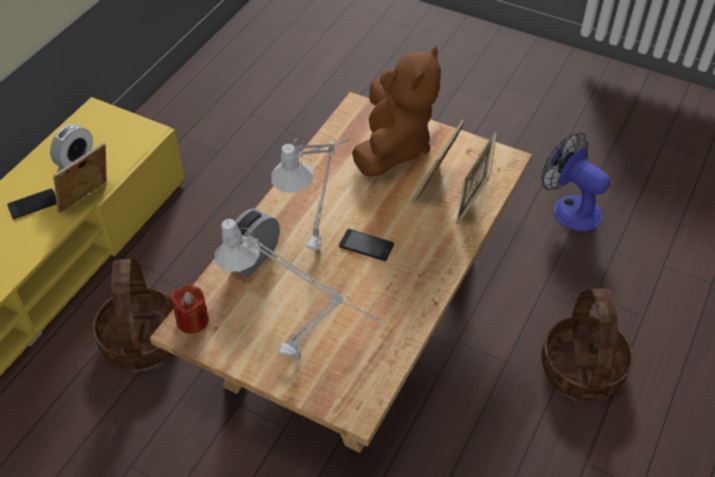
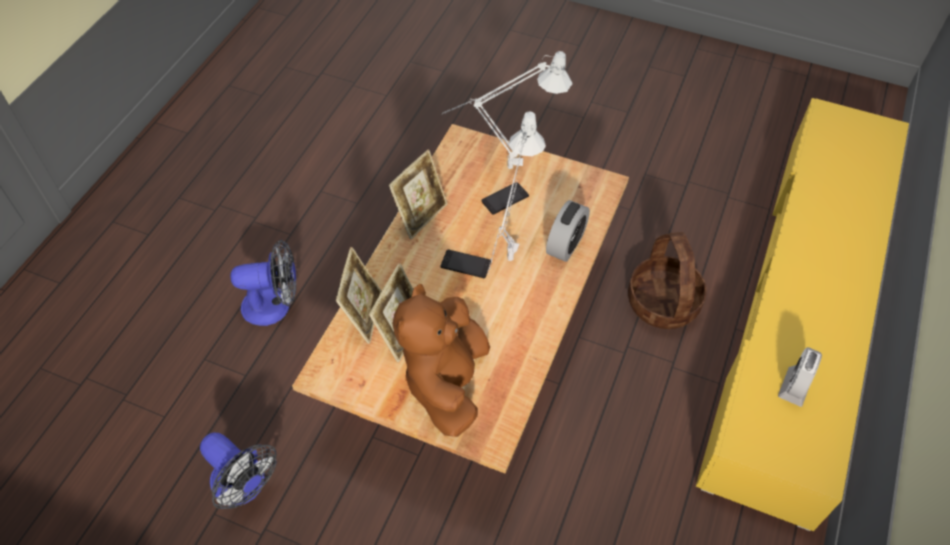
camera: 175 degrees right, 5 degrees up
(33, 204) = (812, 336): phone -> phone (505, 198)
(88, 201) = (758, 343): picture frame -> picture frame (421, 216)
(192, 320) = (600, 190): red candle -> none
(582, 369) = (275, 305): basket -> fan

